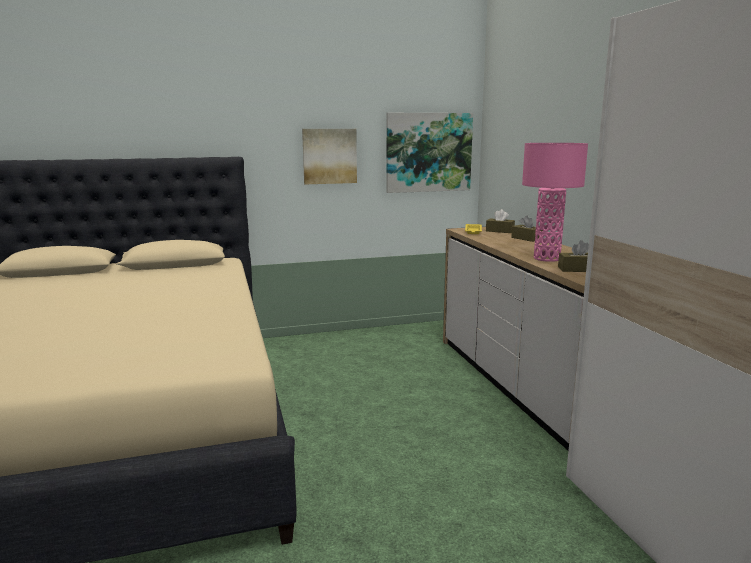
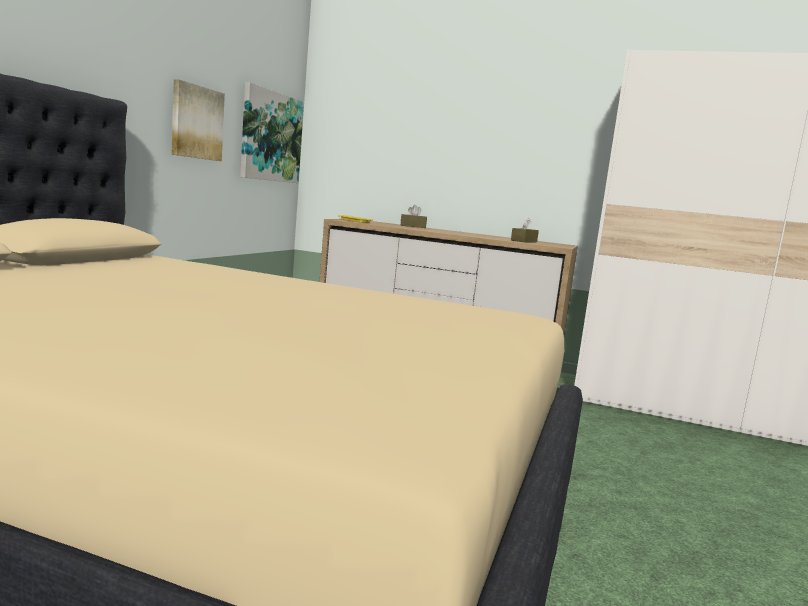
camera: 55 degrees left, 5 degrees down
(500, 231) = (371, 221): brown tissue box -> none
(547, 258) = (483, 236): pink table lamp -> none

